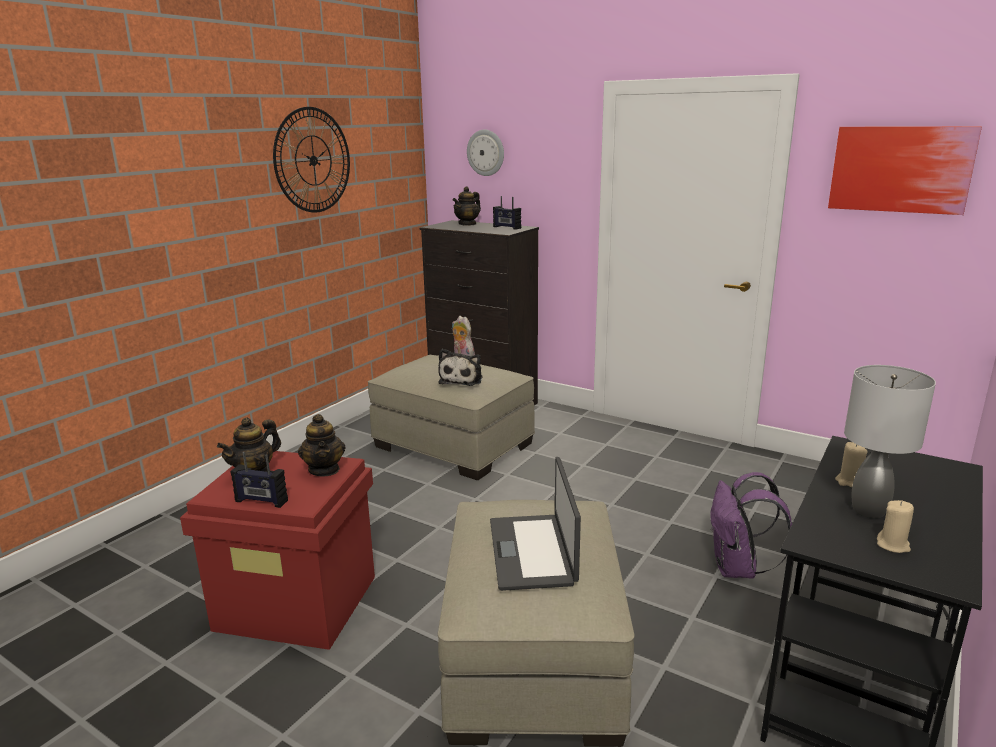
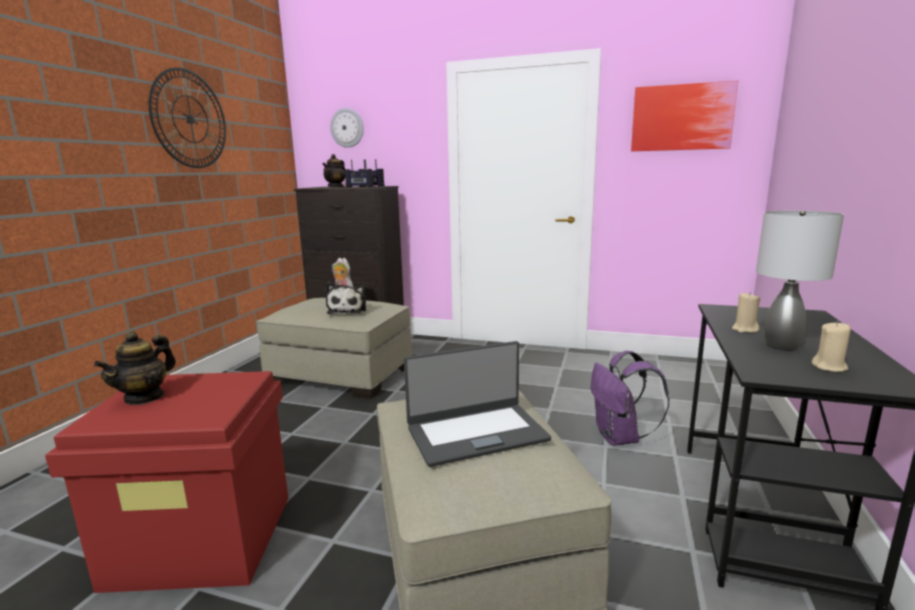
camera: 15 degrees left, 5 degrees down
(261, 501) = (155, 422): radio -> radio (359, 187)
(324, 470) = (229, 384): teapot -> none
(533, 551) = (476, 433): laptop -> laptop turned 90 degrees counterclockwise

